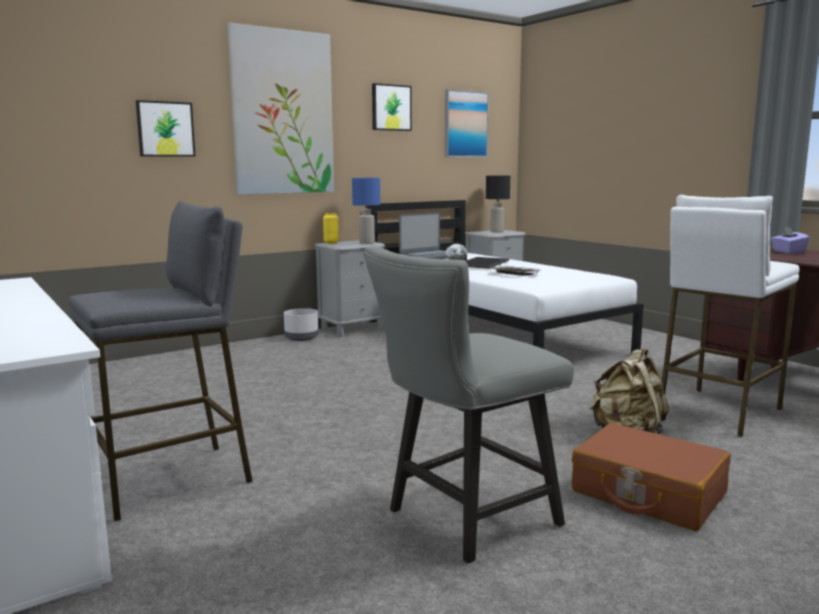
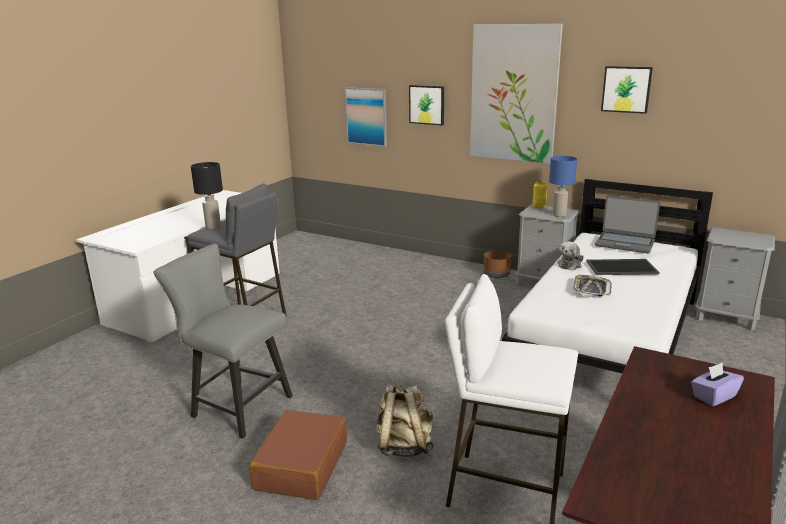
camera: 65 degrees right, 10 degrees up
(301, 338) = (496, 275): grey planter -> brown planter
(465, 124) = (732, 108): picture -> picture (366, 116)
(496, 231) = (742, 237): black table lamp -> black table lamp (213, 227)

